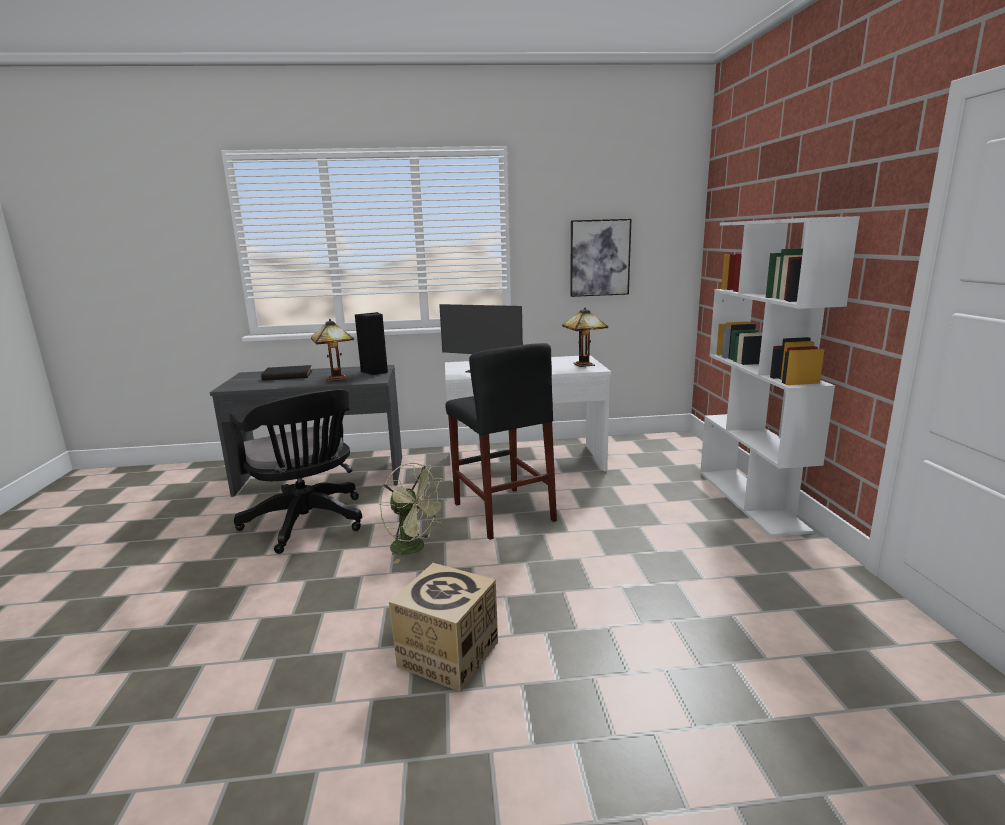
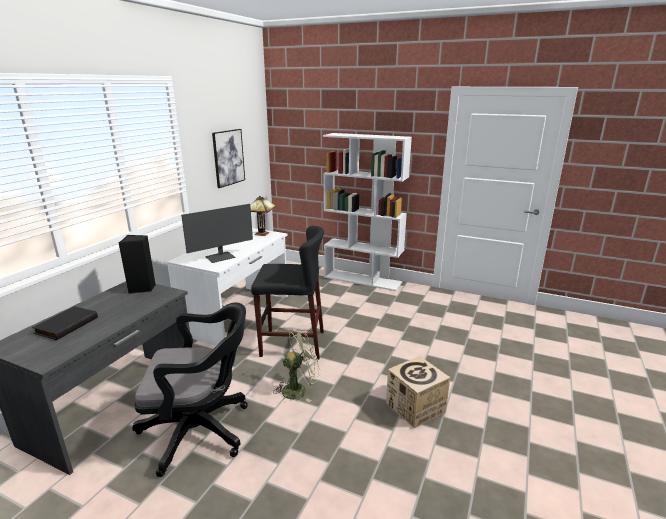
camera: 60 degrees left, 5 degrees up
(338, 379) = (133, 306): table lamp -> none

